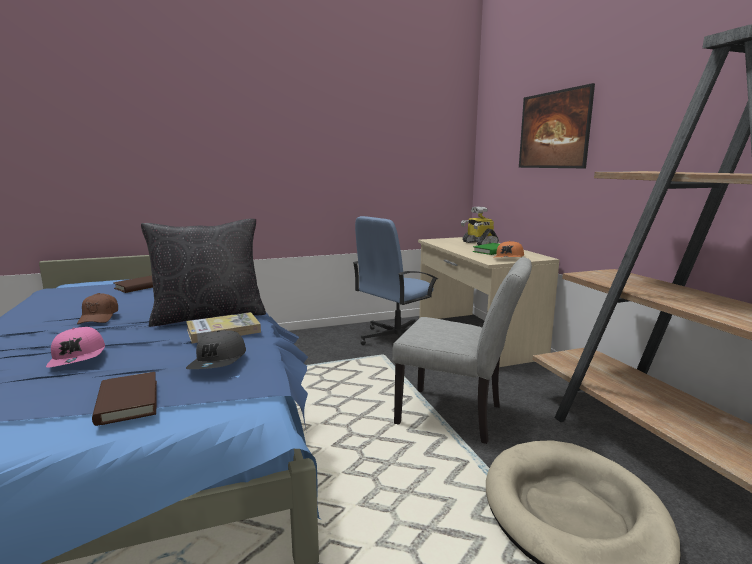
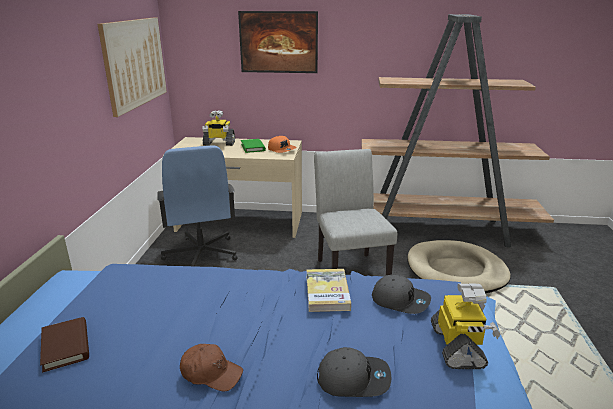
camera: 65 degrees left, 10 degrees up
(79, 357) = (353, 378): pink cap -> grey cap
(127, 402) = (458, 347): brown book -> toy robot
(209, 316) = (270, 297): black pillow -> none
(411, 149) = (135, 63): none -> picture
(458, 416) = (349, 270): grey chair -> grey chair turned 60 degrees counterclockwise

